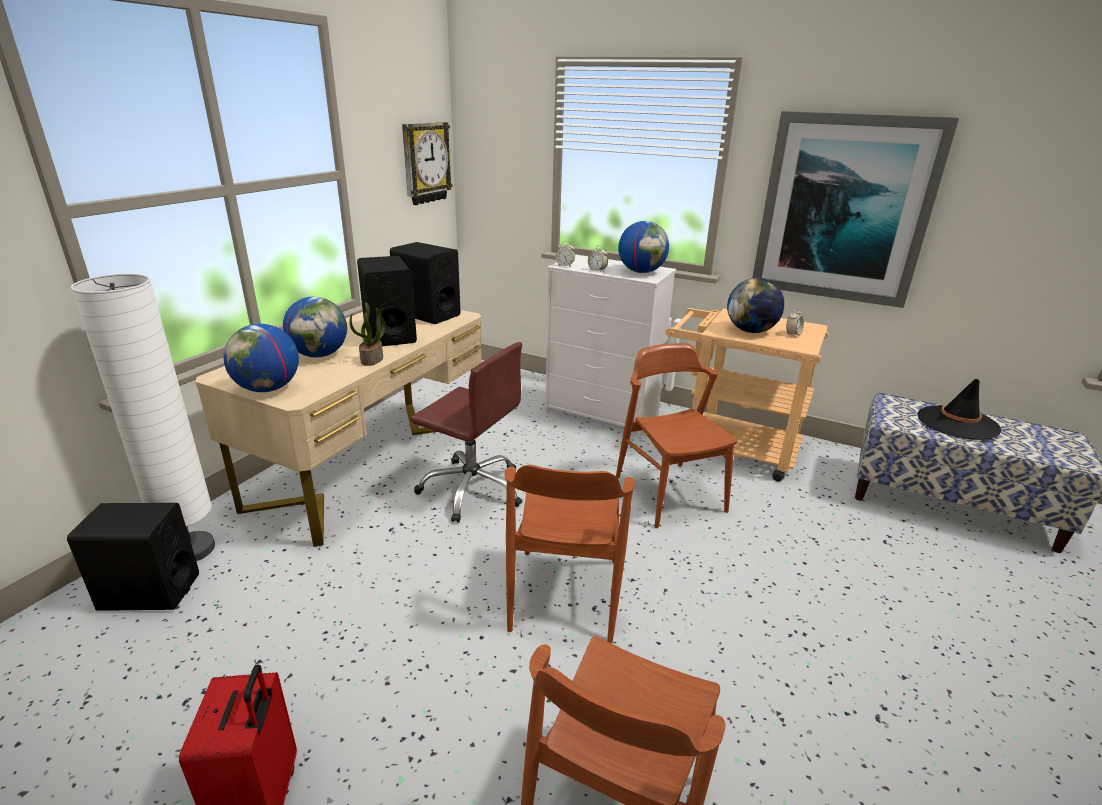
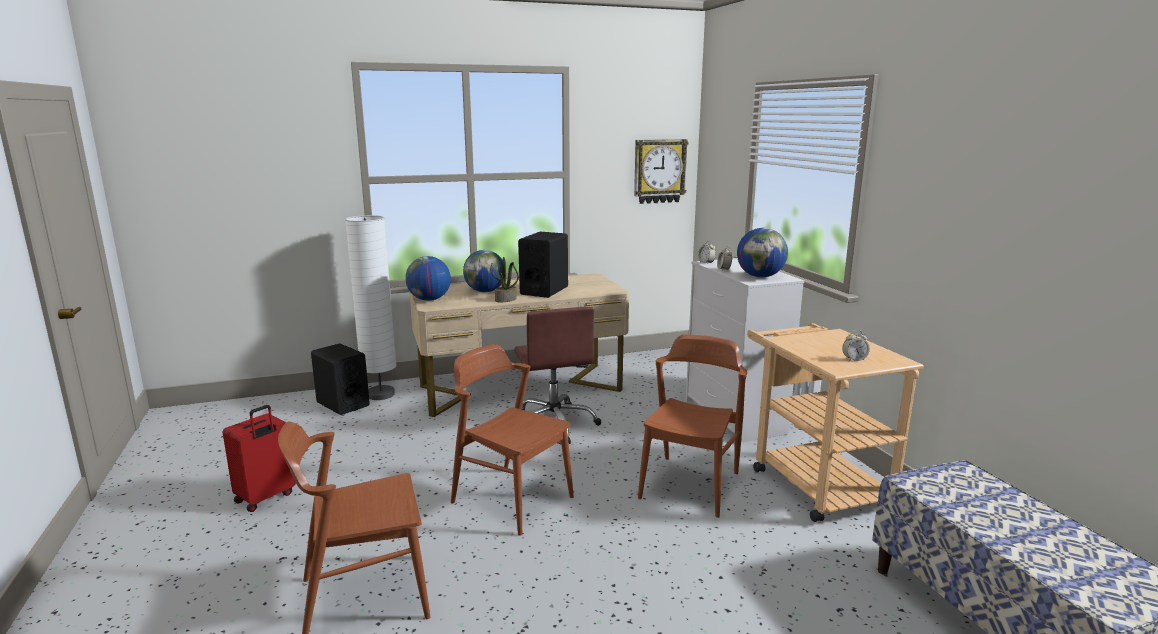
camera: 45 degrees right, 10 degrees down
(427, 314) = (593, 285): black speaker -> none
(565, 594) = (512, 499): brown chair -> brown chair turned 75 degrees clockwise
(751, 331) = (815, 347): globe -> none
(844, 209) = (959, 233): picture -> none
(957, 423) = (1007, 513): black hat -> none

